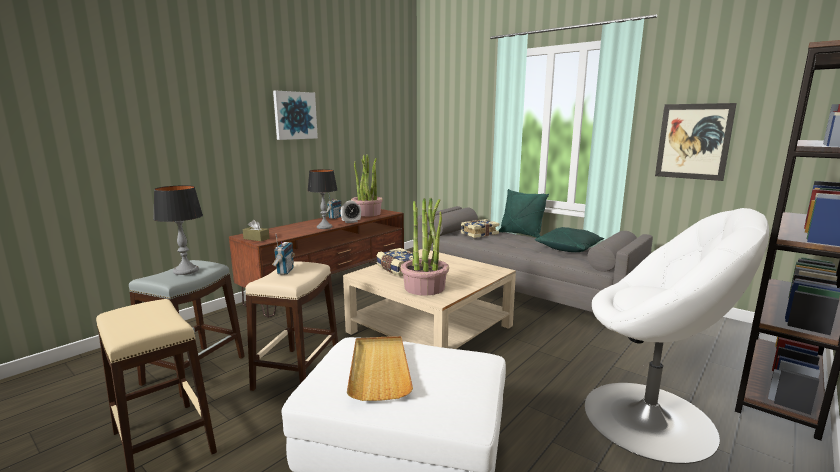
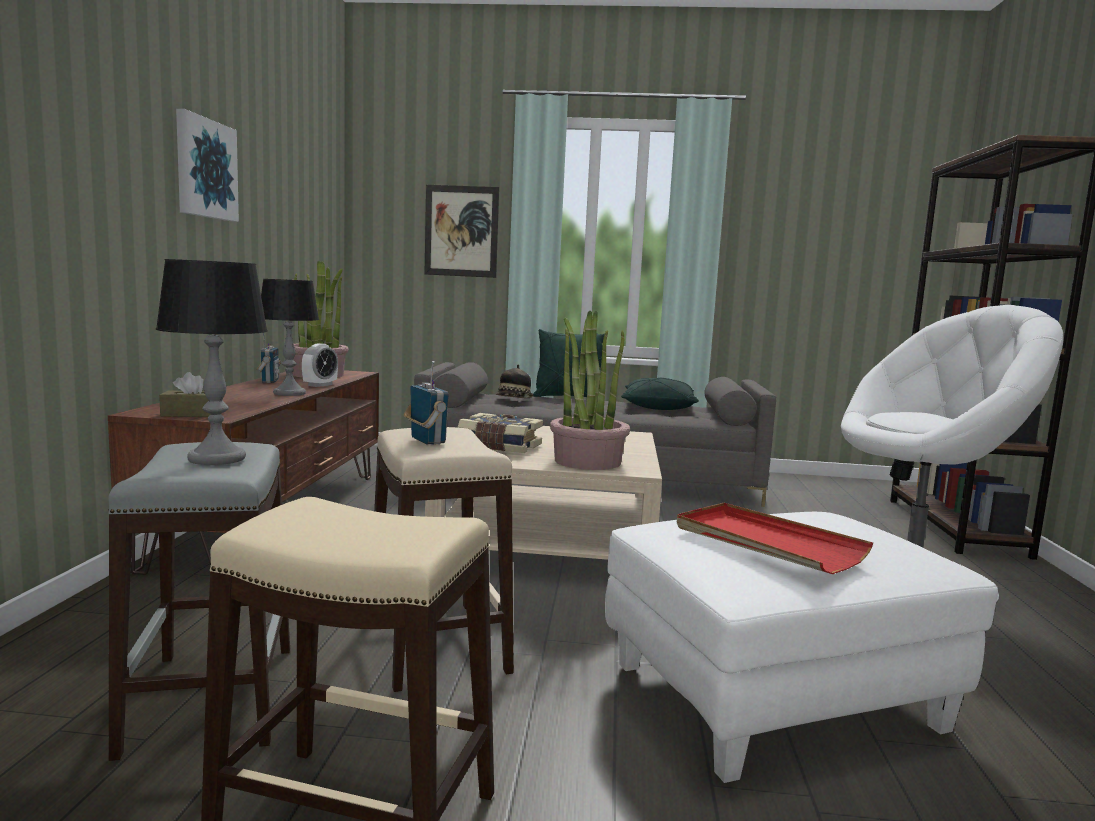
camera: 35 degrees left, 5 degrees down
(379, 369) = (766, 543): beige tray -> red tray
(479, 234) = (514, 400): book -> hat
(693, 141) = (786, 260): picture -> picture (461, 231)

